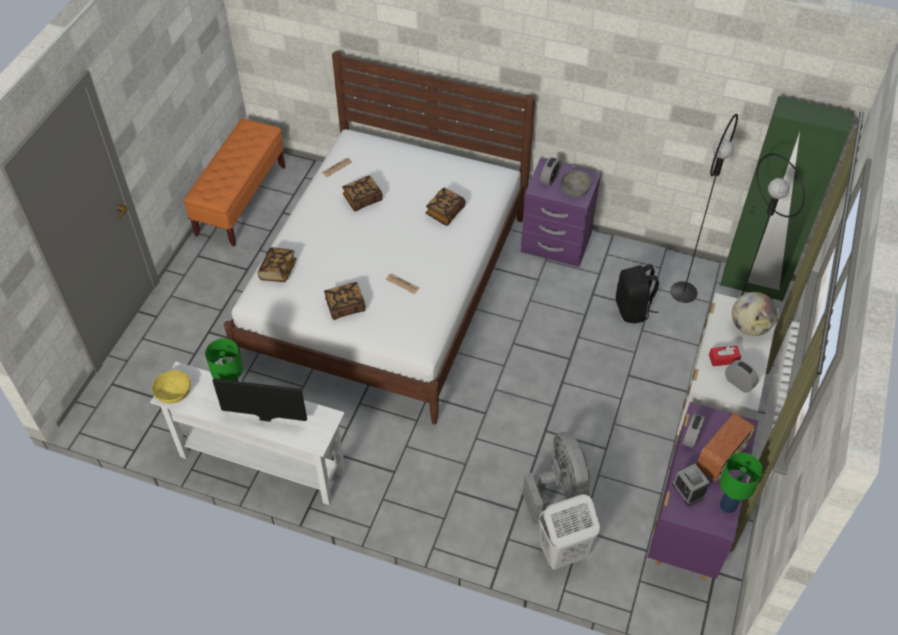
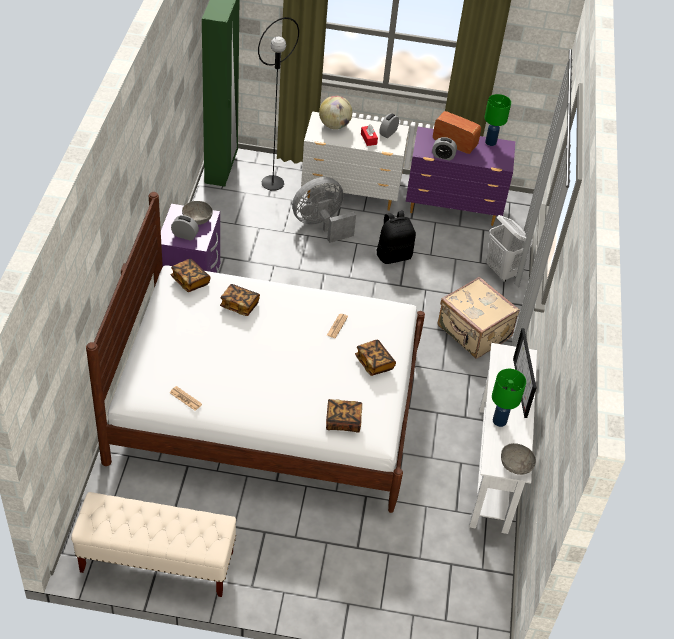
camera: 105 degrees left, 5 degrees down
(174, 393) = (516, 465): yellow bowl -> grey bowl
(241, 200) = (157, 562): orange bench -> beige bench
(362, 199) = (232, 369): book -> book (190, 281)
(458, 492) = (473, 333): none -> beige suitcase
(559, 490) = (451, 275): grey fan -> grey fan (321, 225)
(633, 309) = (262, 236): black backpack -> black backpack (393, 255)
(683, 292) = (236, 207): black floor lamp -> none
(688, 490) = (486, 159): alarm clock -> none

